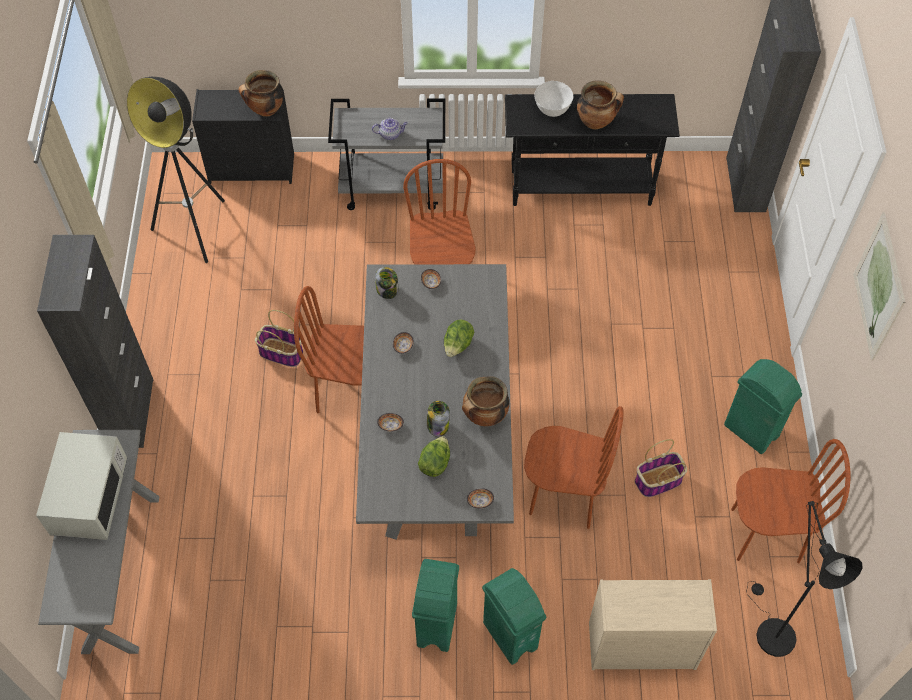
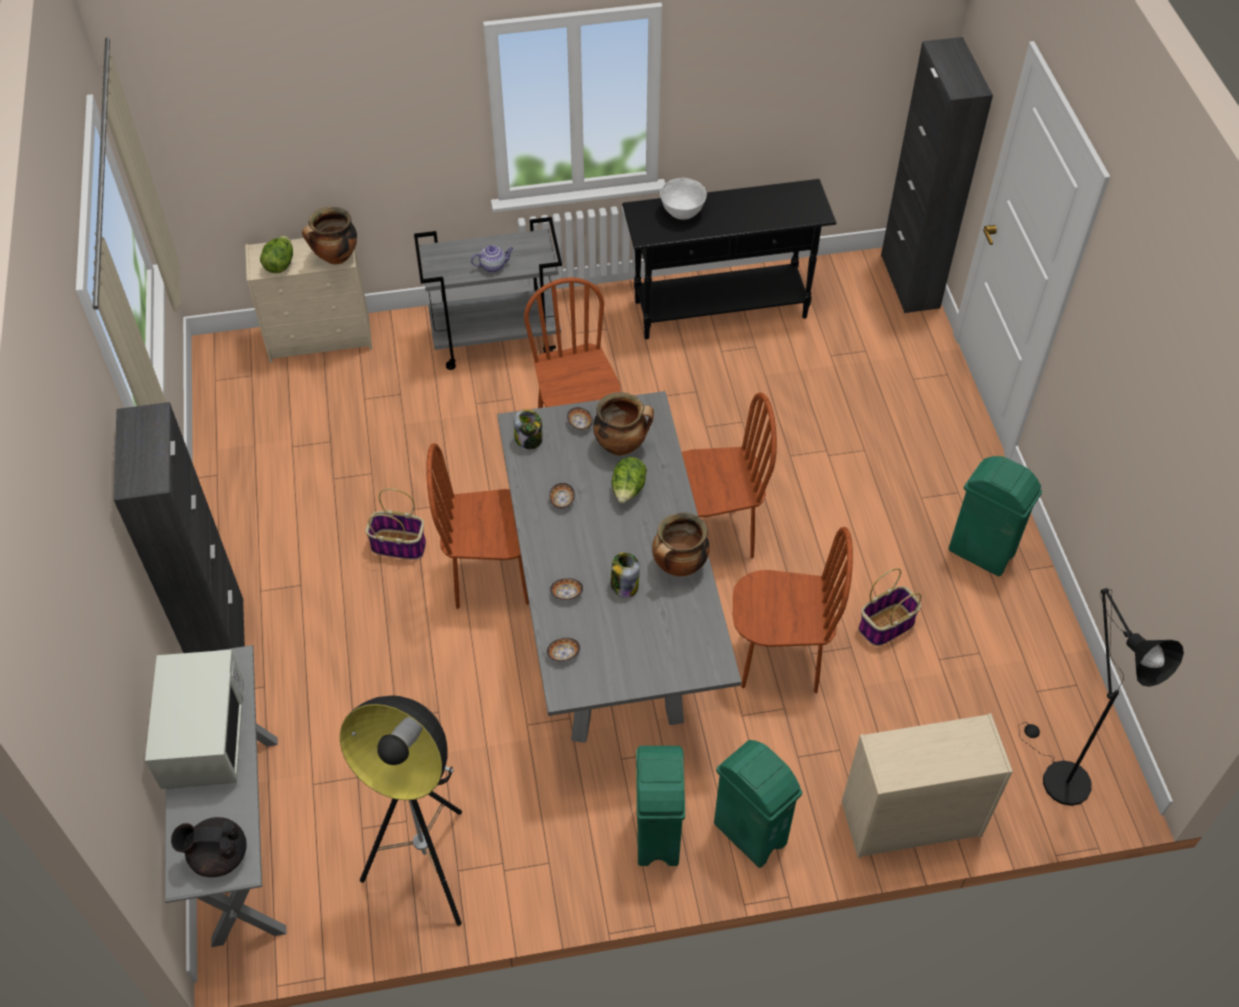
camera: 10 degrees left, 5 degrees down
(83, 594) = (218, 855): none -> black teapot
(196, 229) = (264, 416): floor lamp -> floor lamp (429, 868)
(253, 168) = (321, 338): black dresser -> beige dresser
(435, 463) = (630, 629): lettuce -> lettuce (280, 264)
(480, 501) = (695, 665): bowl -> bowl (563, 654)
(596, 122) = (736, 219): cooking pot -> cooking pot (622, 445)
(765, 534) = (1025, 667): brown chair -> brown chair (712, 534)
(879, 287) = (1127, 334): picture -> none

